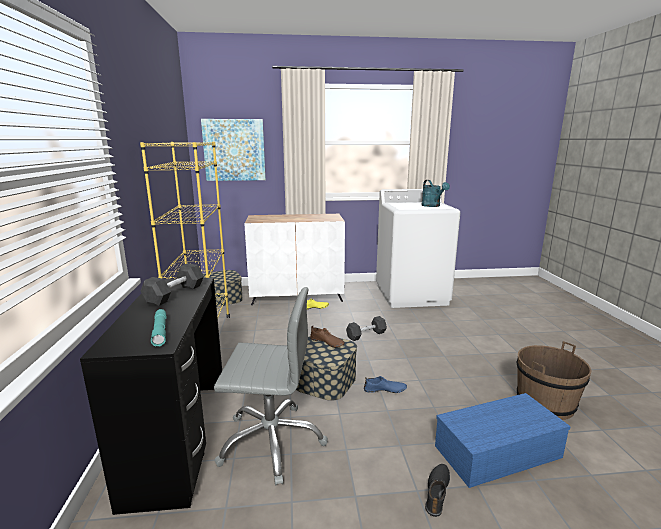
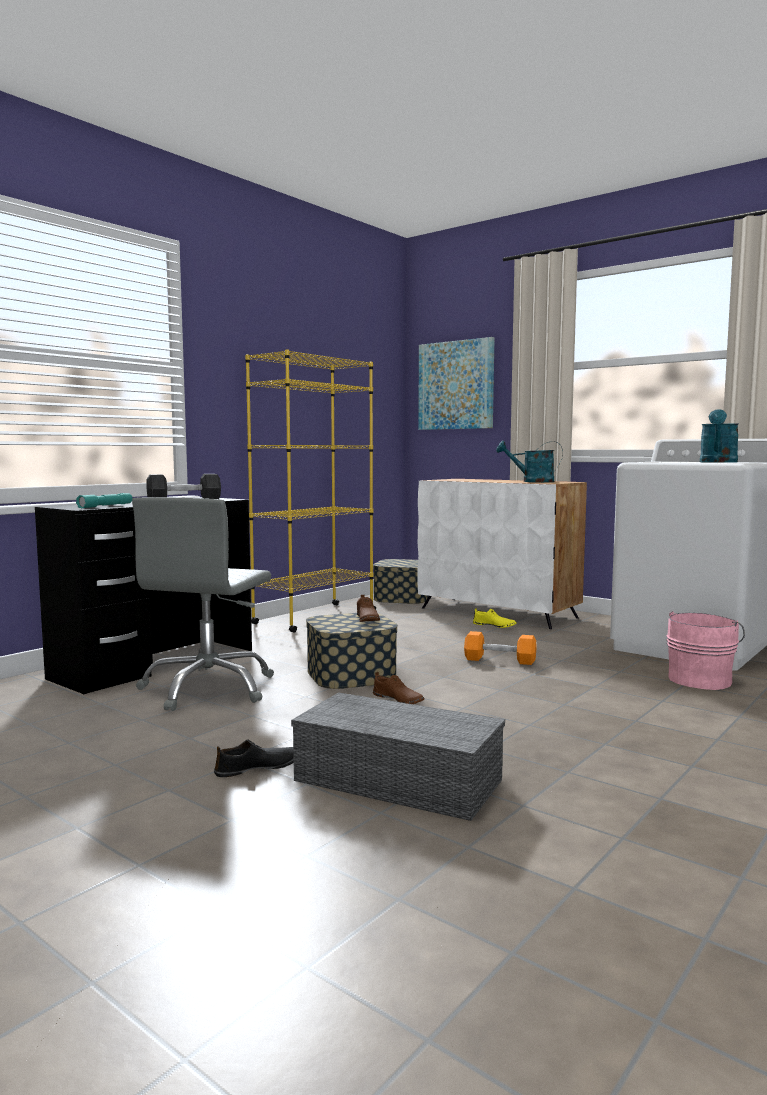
camera: 45 degrees right, 10 degrees down
(271, 441) = (208, 688): grey office chair -> grey office chair turned 60 degrees clockwise
(316, 217) = (532, 481): none -> turquoise watering can
(366, 335) = (500, 660): black dumbbell -> orange dumbbell
(385, 390) = (398, 700): blue shoe -> brown shoe
(451, 316) = (701, 679): none -> pink bucket
(497, 453) = (394, 780): blue storage box -> grey storage box
(545, 403) = (598, 786): brown bucket -> none

